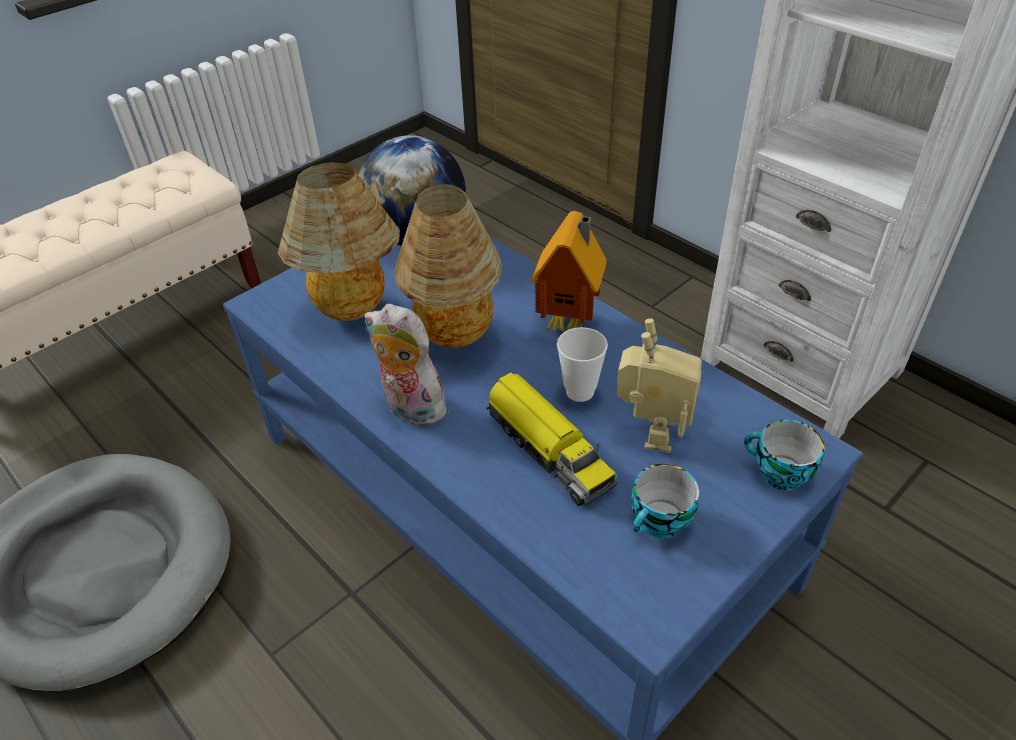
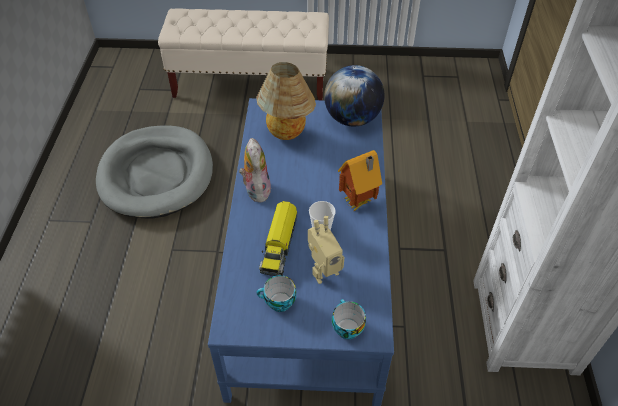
camera: 45 degrees right, 5 degrees up
(455, 339) = (306, 175): table lamp -> none

